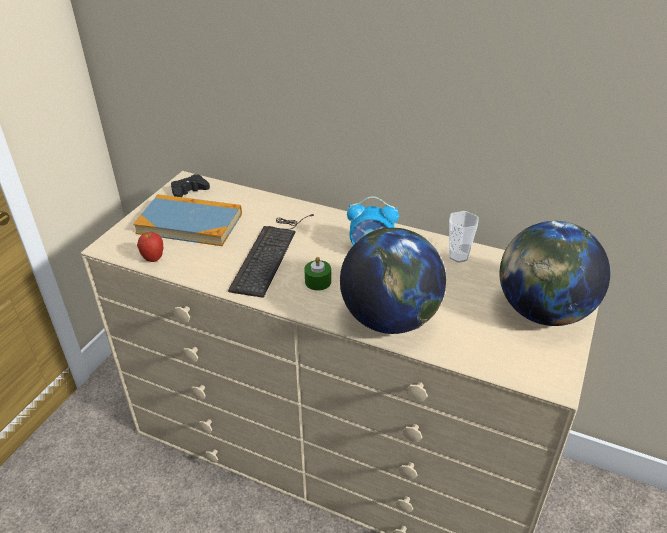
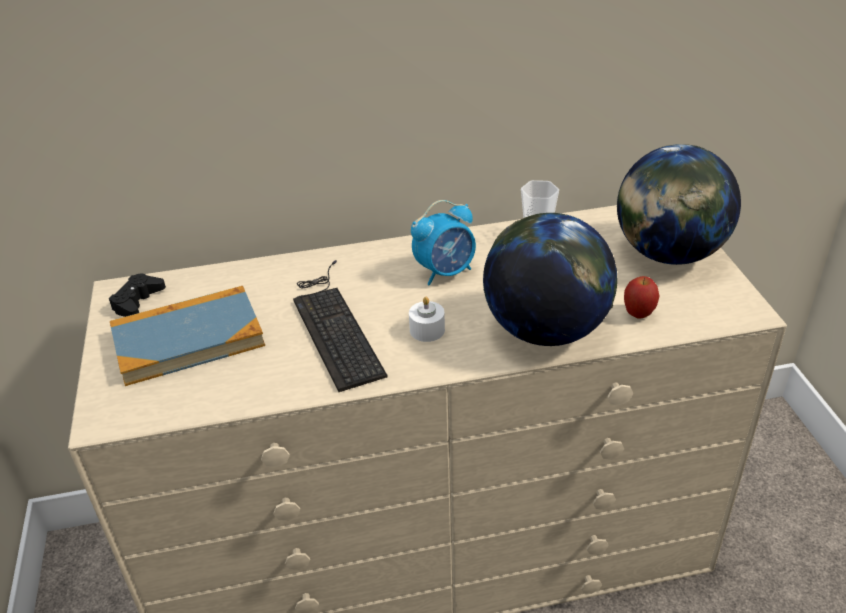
camera: 35 degrees left, 0 degrees up
(153, 259) = (191, 403): apple -> apple (638, 314)
(318, 282) = (427, 330): green candle -> white candle

